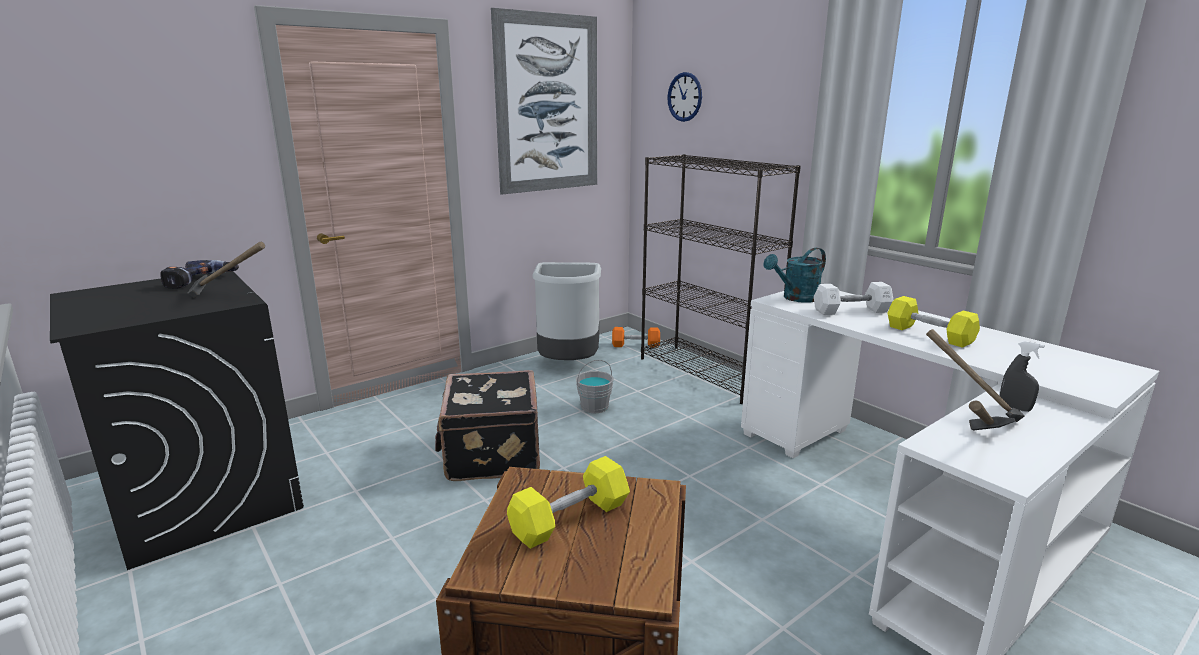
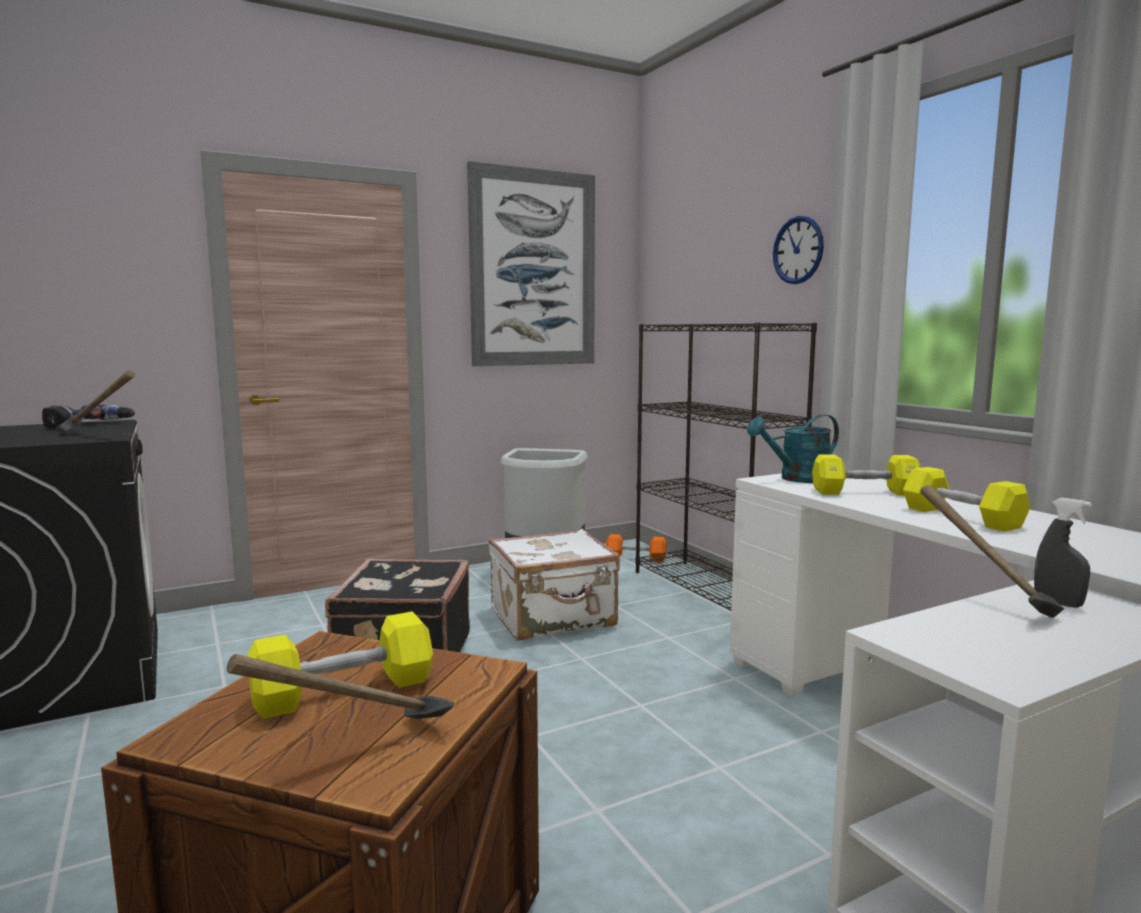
camera: 10 degrees right, 10 degrees down
(594, 407) = (554, 619): grey bucket -> white suitcase
(685, 97) = (692, 258): wall clock -> wall clock (798, 250)
(851, 311) = (864, 492): white dumbbell -> yellow dumbbell
(978, 451) = (969, 646): hammer -> hammer (359, 754)

